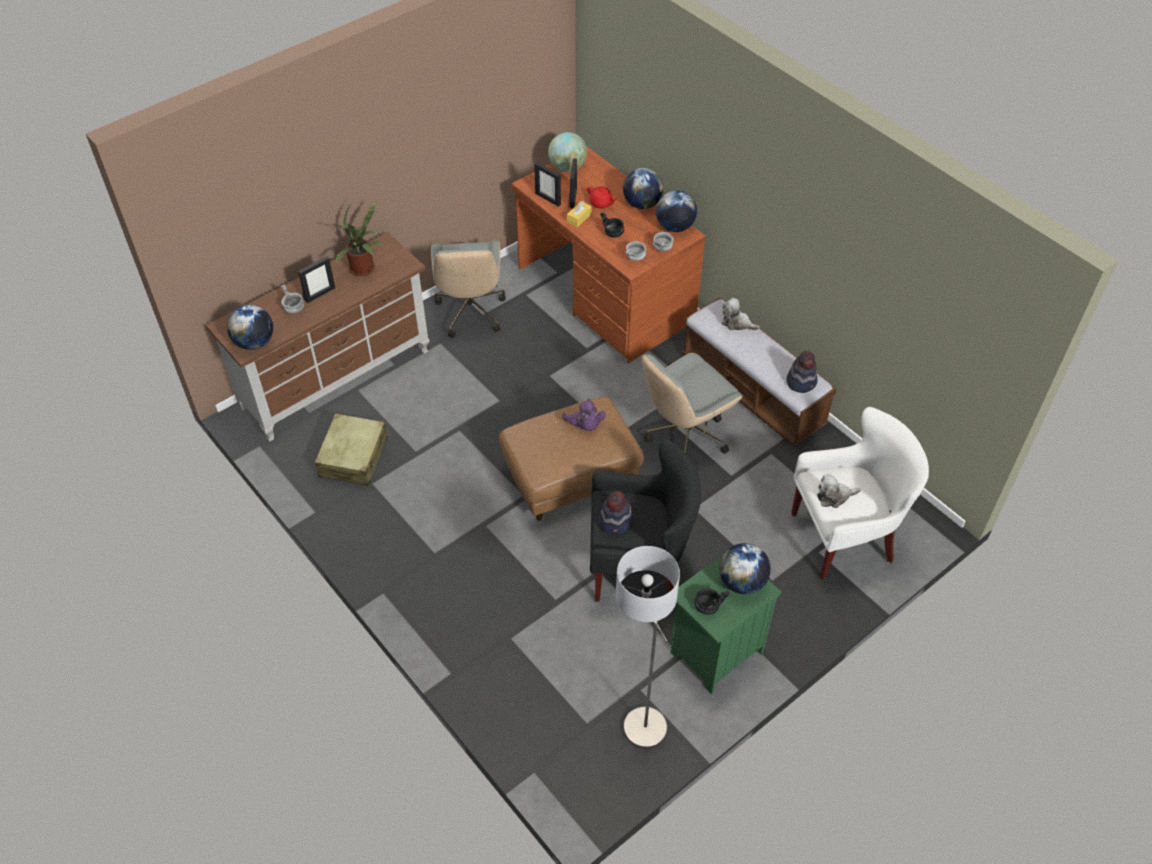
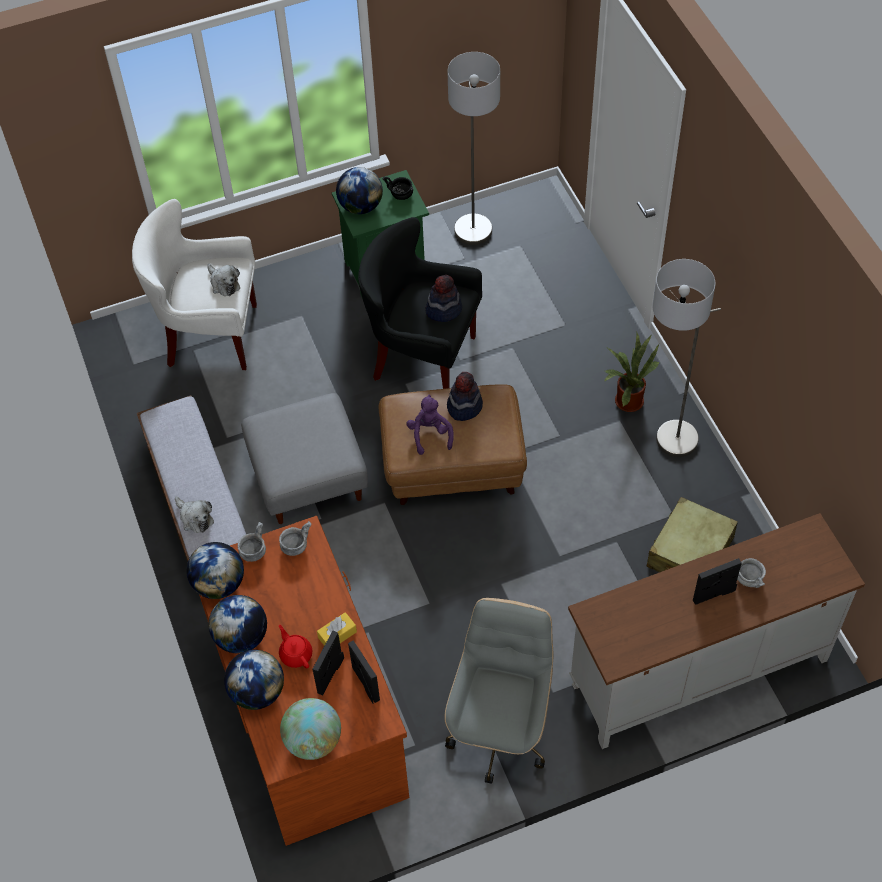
camera: 160 degrees left, 5 degrees up
(254, 342) = (801, 540): globe -> globe (257, 692)
(364, 269) = (649, 621): potted plant -> potted plant (627, 399)
(389, 543) = (665, 442): none -> grey floor lamp
(613, 234) = (304, 594): black bowl -> none
(685, 439) = (309, 477): grey office chair -> grey ottoman
(801, 381) = (170, 422): hat -> hat (464, 406)
(834, 496) = (224, 283): plush toy -> plush toy turned 45 degrees clockwise

